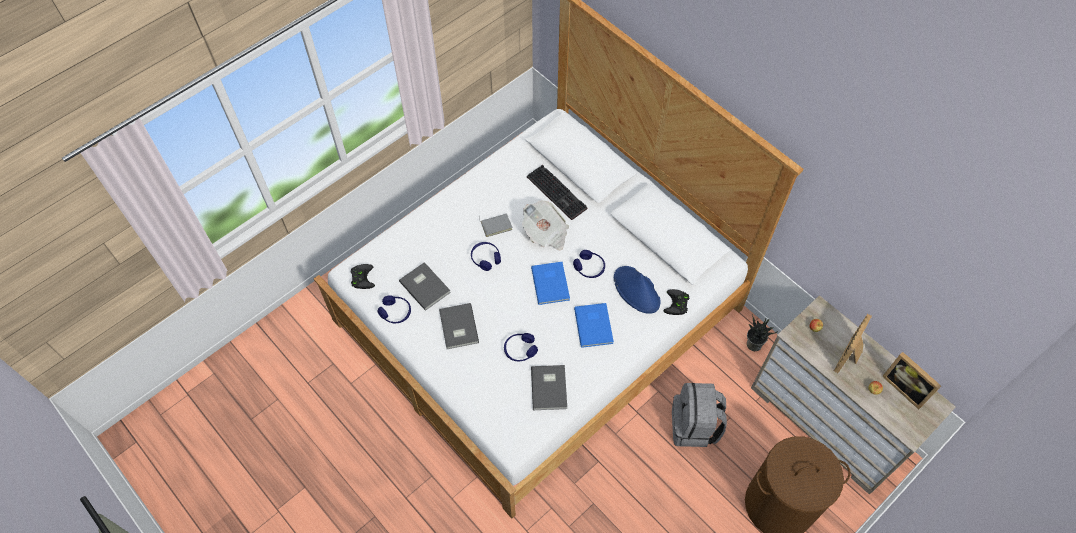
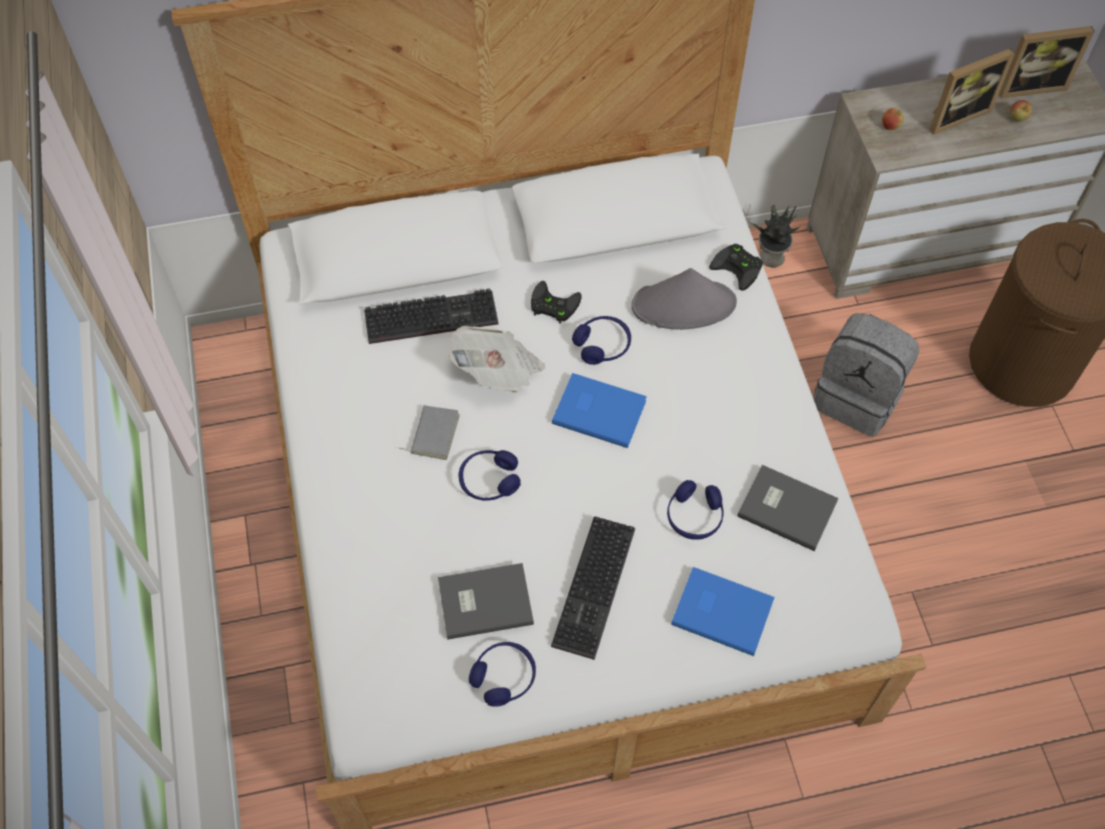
camera: 60 degrees left, 0 degrees up
(361, 277) = (392, 701): black game controller -> black game controller (552, 305)
(457, 327) = (596, 590): grey book -> keyboard
(594, 325) = (711, 390): blue book -> blue book (721, 610)
(637, 290) = (684, 304): blue hat -> grey hat
(850, 357) = (955, 114): picture frame -> picture frame turned 90 degrees counterclockwise

